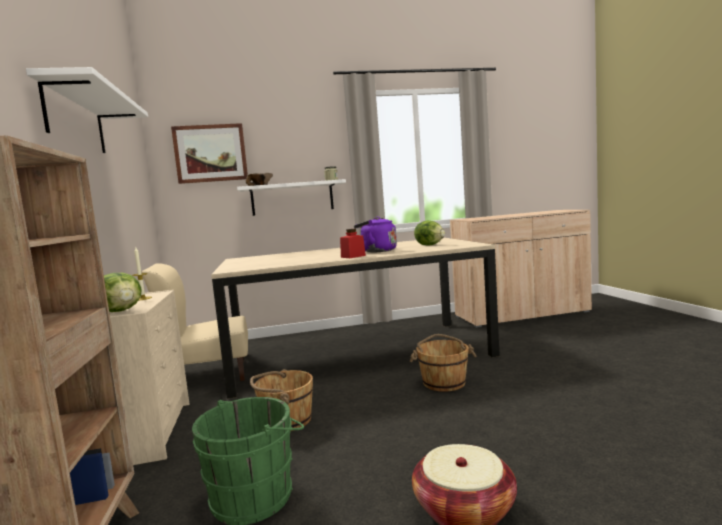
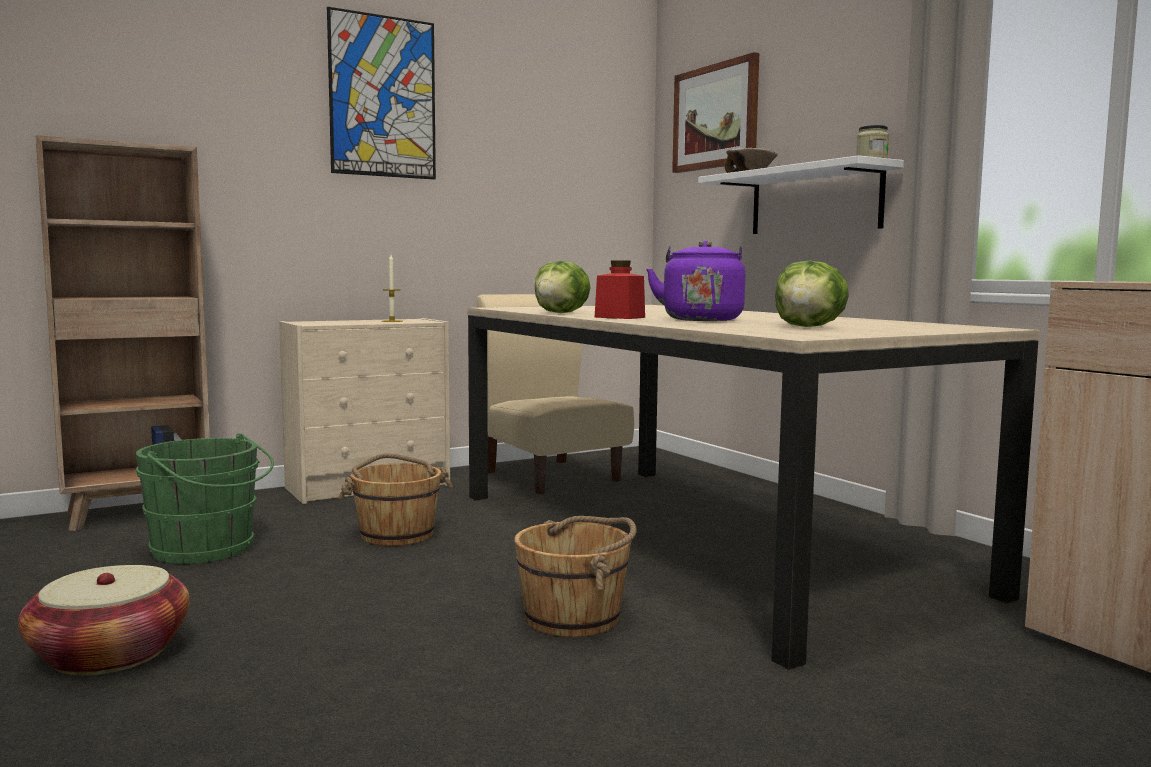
camera: 70 degrees right, 0 degrees up
(75, 120) = (382, 97): white shelf -> picture
(122, 311) = (314, 322): lettuce -> lettuce (562, 313)

